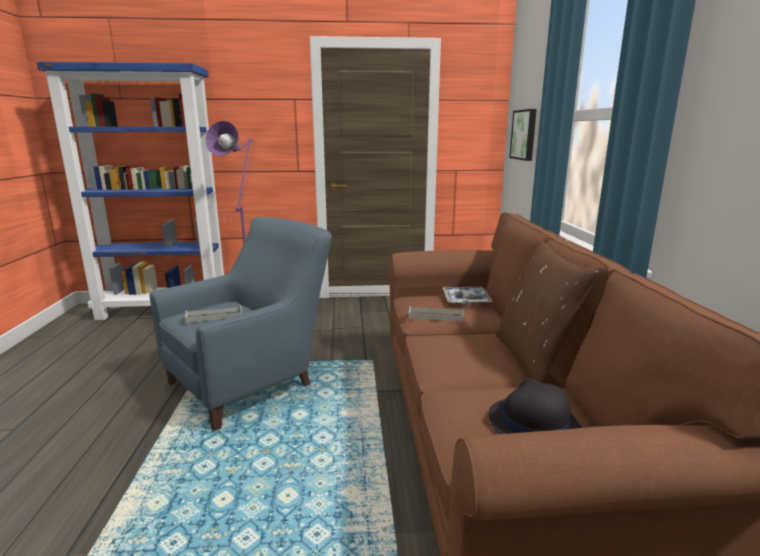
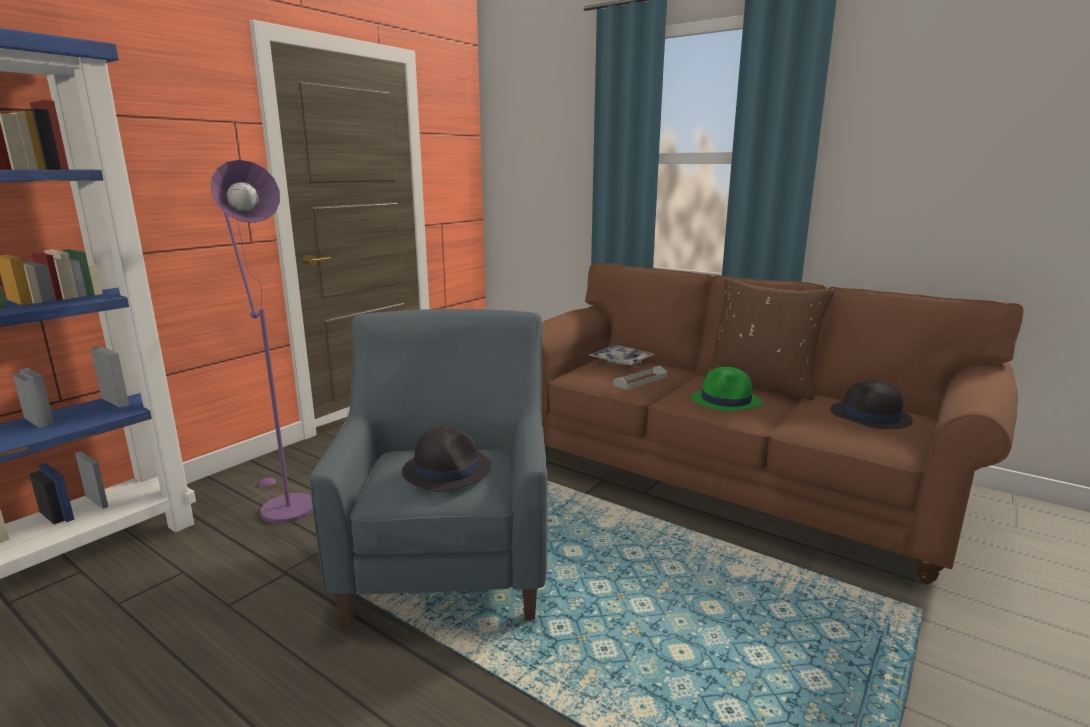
camera: 50 degrees left, 0 degrees up
(214, 316) = (447, 469): grey tray -> black hat
(460, 354) = (726, 401): none -> green hat
(525, 134) = (534, 177): picture -> none

